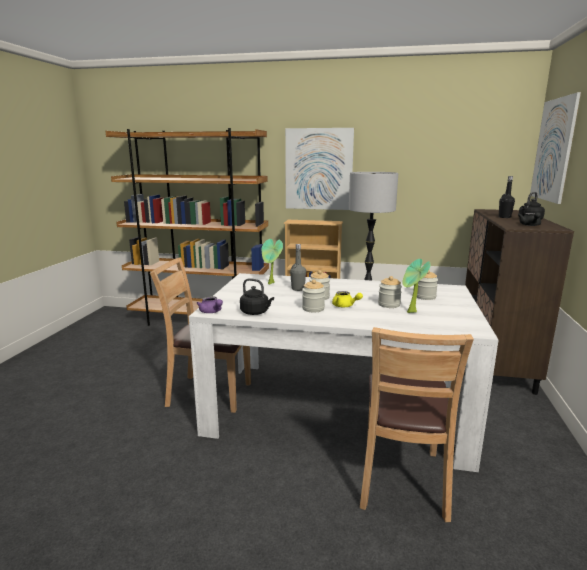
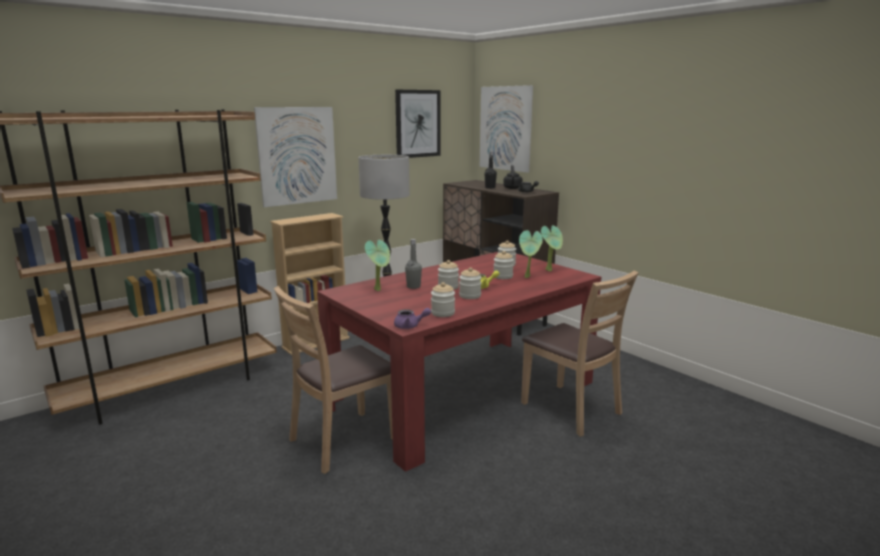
camera: 50 degrees left, 0 degrees up
(256, 312) = (443, 313): black kettle -> jar
(338, 409) = (463, 393): white dining table -> red dining table
(452, 144) = (417, 123): none -> picture
(455, 315) = (550, 270): none -> potted plant

